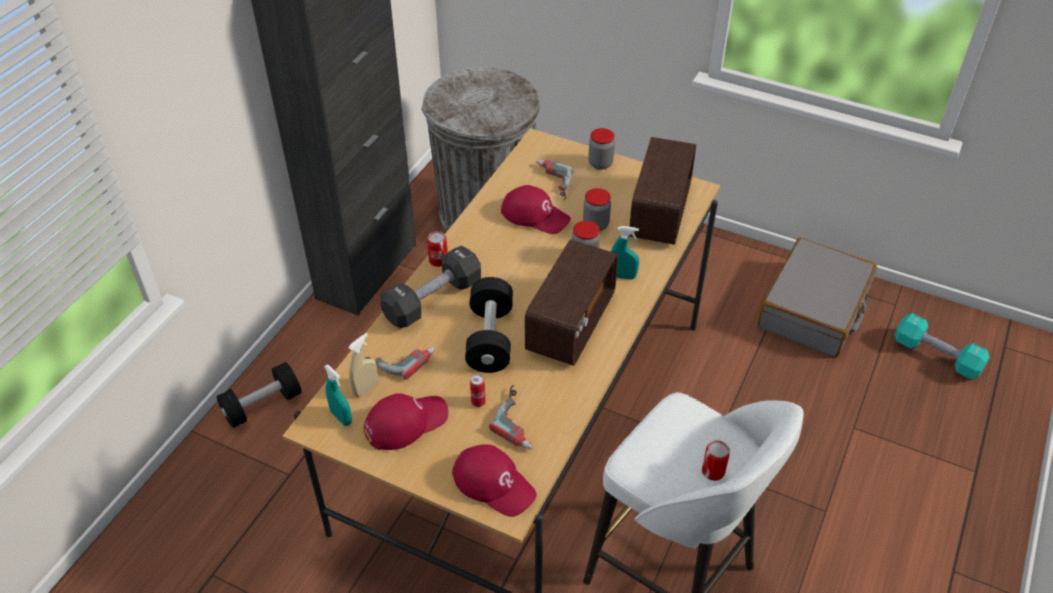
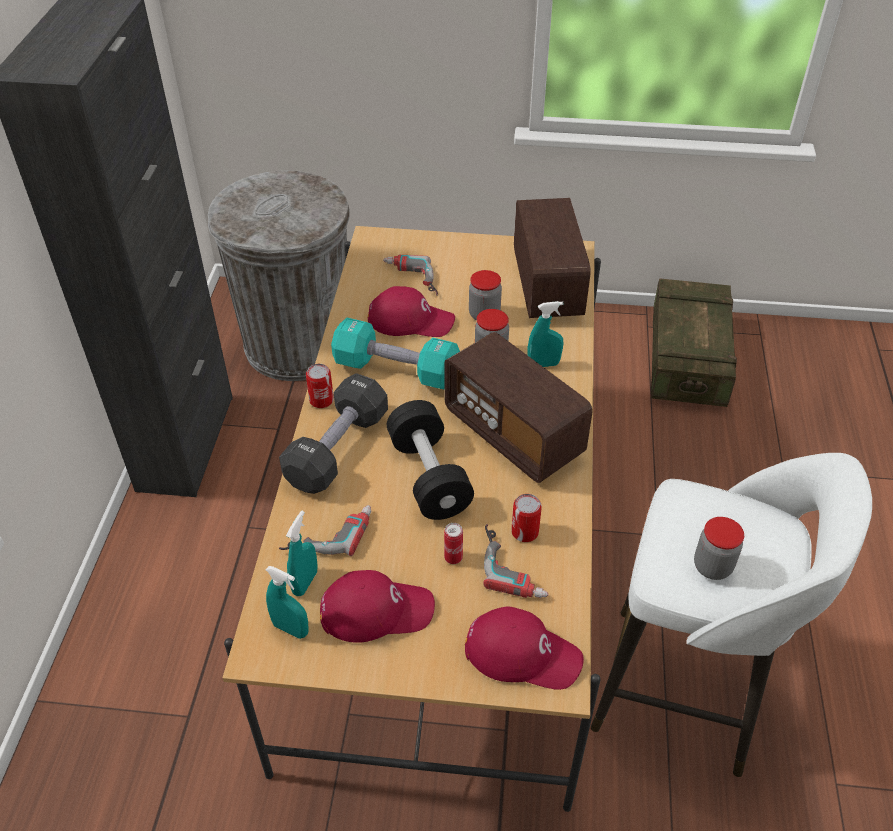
camera: 20 degrees left, 0 degrees up
(262, 405) = (119, 640): black dumbbell -> none
(365, 389) = (305, 582): beige spray bottle -> turquoise spray bottle
(405, 422) = (376, 610): red cap -> red cap turned 45 degrees clockwise
(570, 323) = (513, 433): radio -> radio turned 135 degrees clockwise
(600, 163) = (454, 247): jar -> jar (712, 566)
(713, 471) = (759, 558): can -> can (525, 532)
(814, 310) = (687, 359): grey suitcase -> crate
(936, 356) = (823, 375): turquoise dumbbell -> turquoise dumbbell (396, 370)

